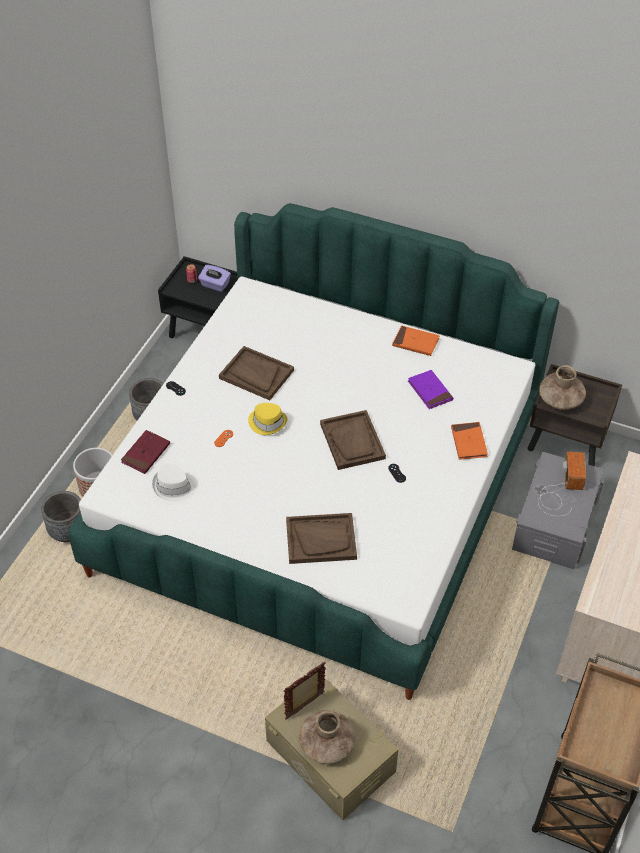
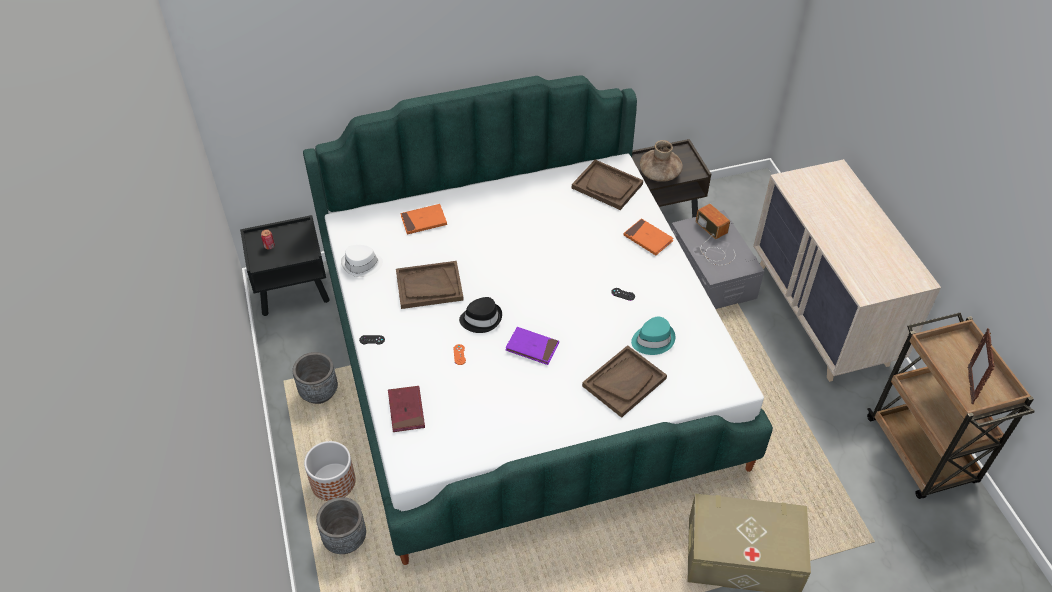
camera: 40 degrees left, 0 degrees up
(174, 487) = (462, 421): white hat -> white hat (362, 265)
(215, 285) = (295, 238): purple tissue box -> none
(267, 422) = (481, 319): yellow hat -> black hat
(305, 706) = (713, 526): picture frame -> picture frame (970, 385)
(327, 743) = (757, 541): brown vase -> none
(352, 441) = (564, 291): brown tray -> brown tray (607, 186)
(380, 523) = (652, 339): none -> turquoise hat
(415, 342) = (528, 187): orange book -> orange book (423, 221)
(430, 391) = (579, 218): purple book -> purple book (532, 347)

